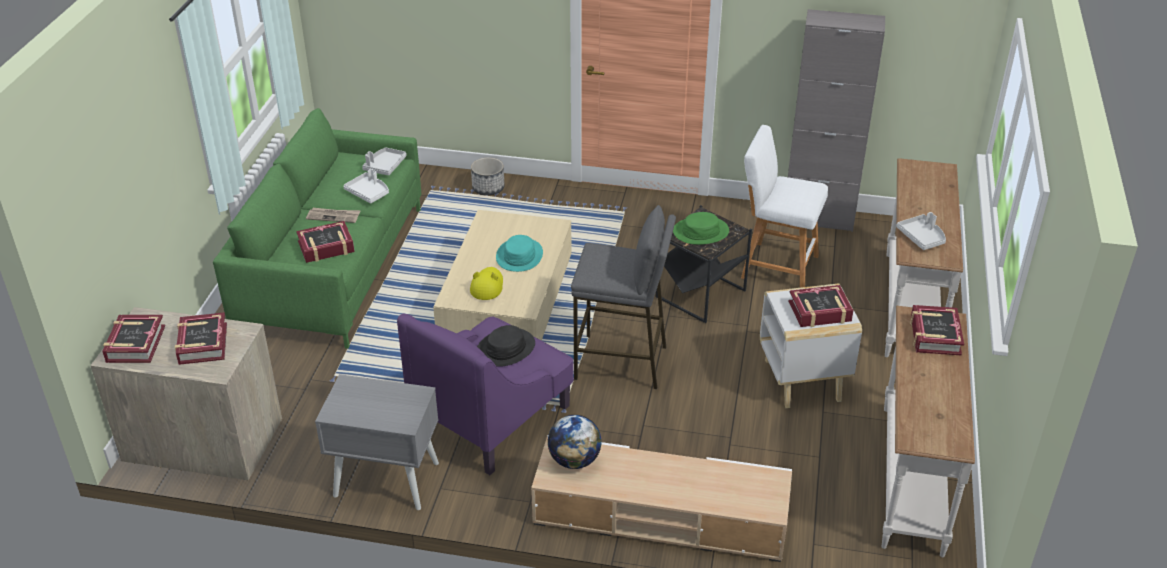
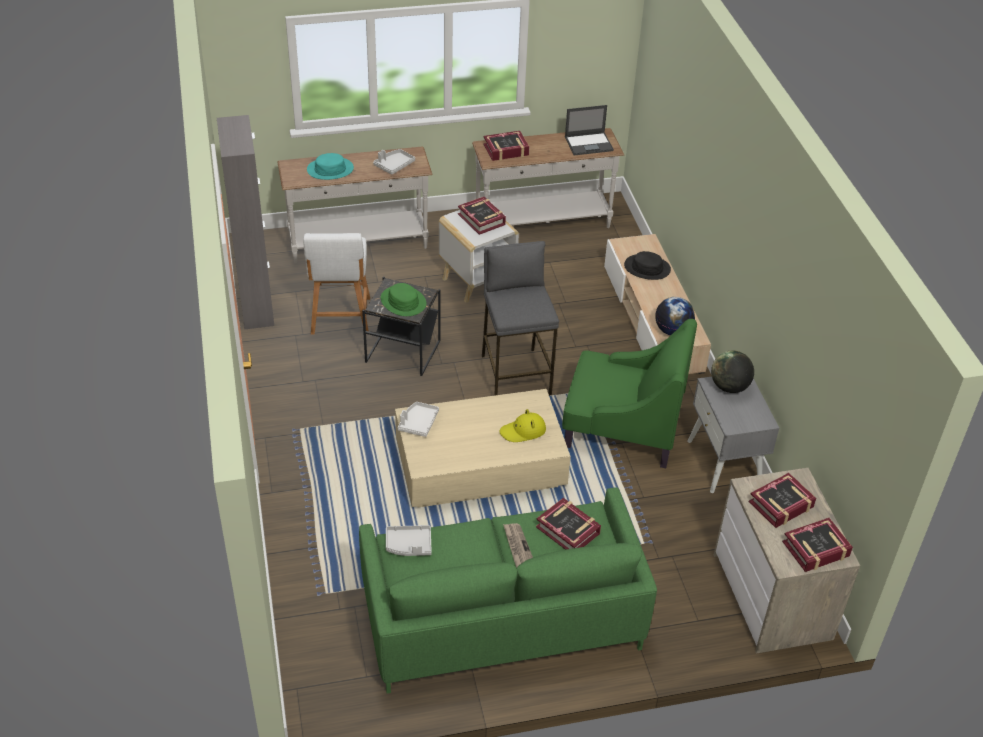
camera: 115 degrees left, 5 degrees up
(368, 193) = (463, 537): white tray -> white tray (418, 423)
(402, 406) = (729, 387): none -> globe
(488, 188) = (301, 545): planter -> none
(493, 416) = (621, 427): purple armchair -> green armchair
(506, 348) = (605, 381): black hat -> black hat (647, 268)
(519, 256) = (468, 424): turquoise hat -> turquoise hat (330, 169)
(931, 421) = (589, 144): none -> laptop

